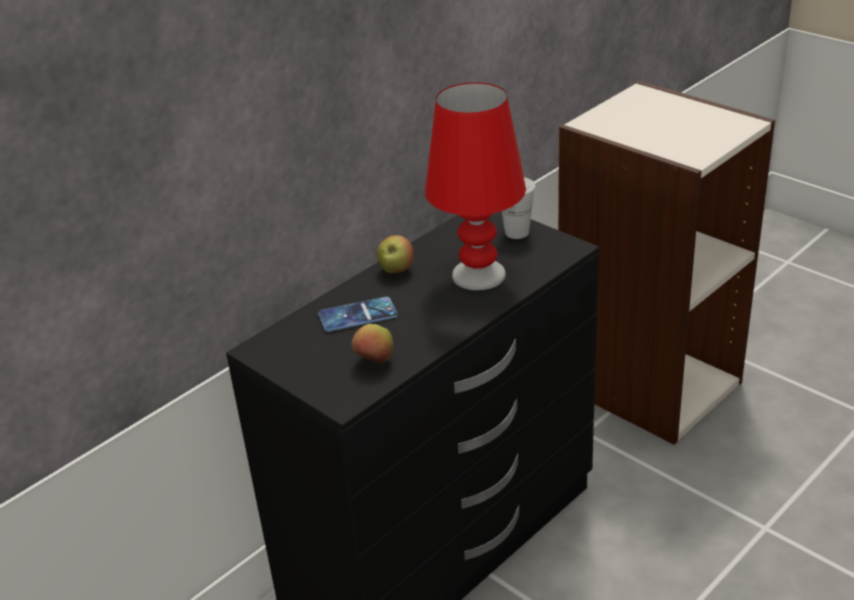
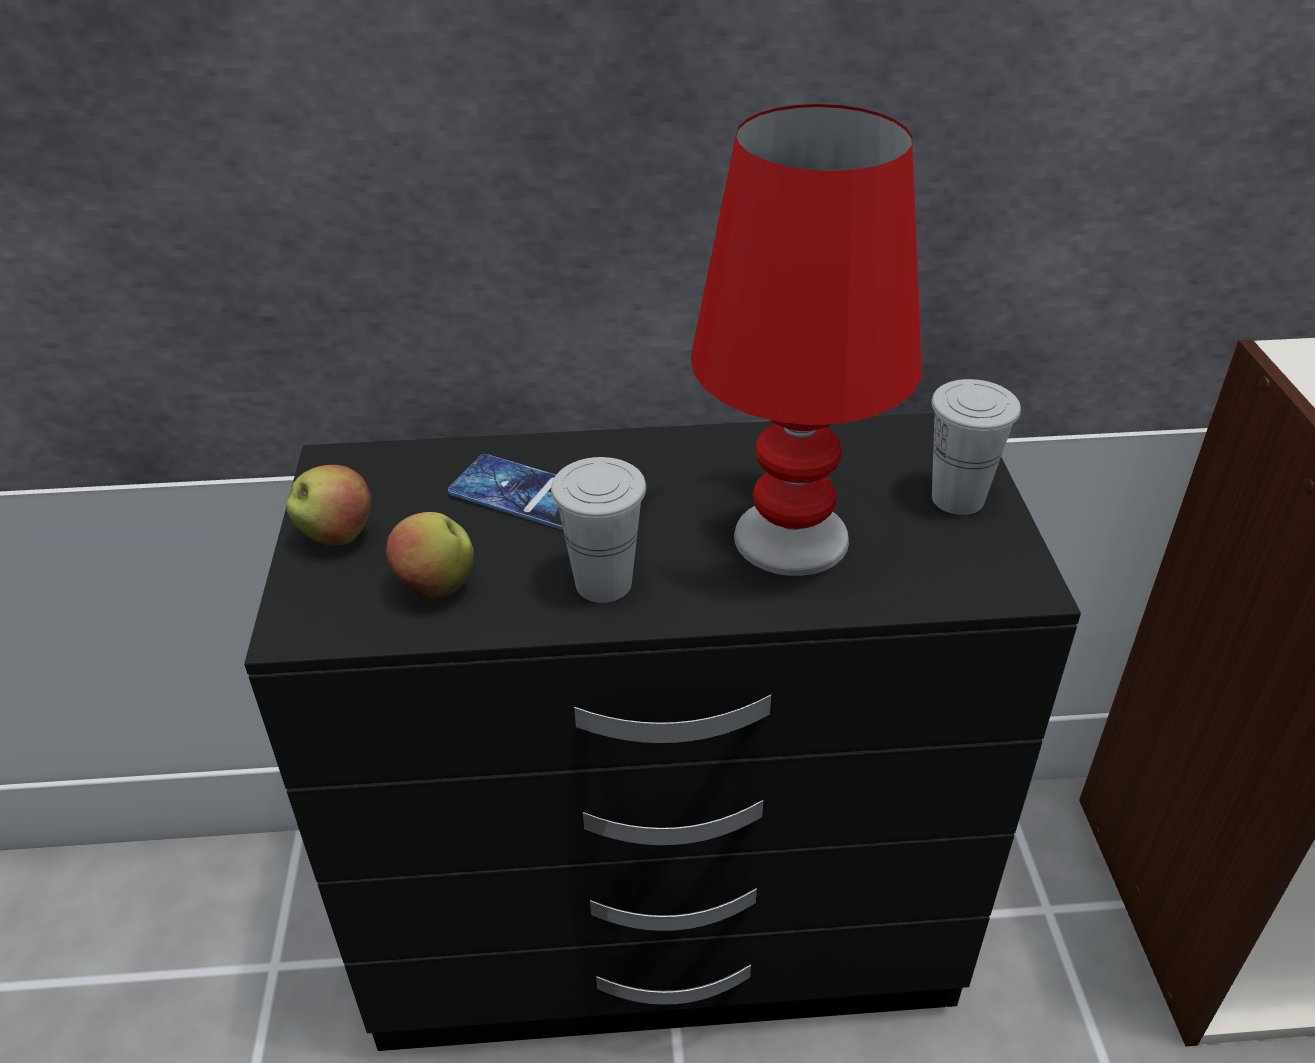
camera: 40 degrees right, 5 degrees up
(396, 270) = (680, 454): apple -> apple (337, 536)
(435, 325) = (603, 583): none -> white cup

